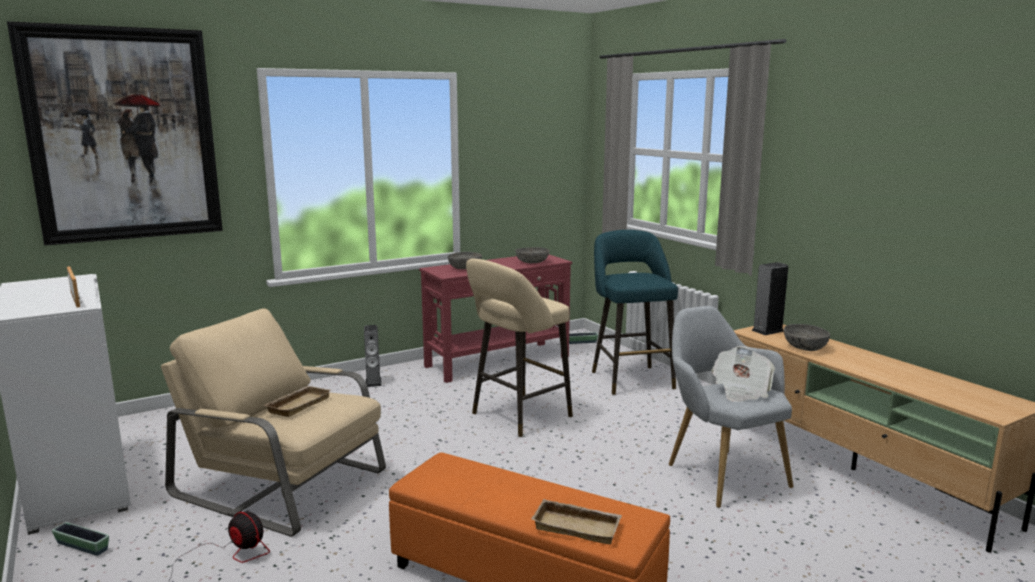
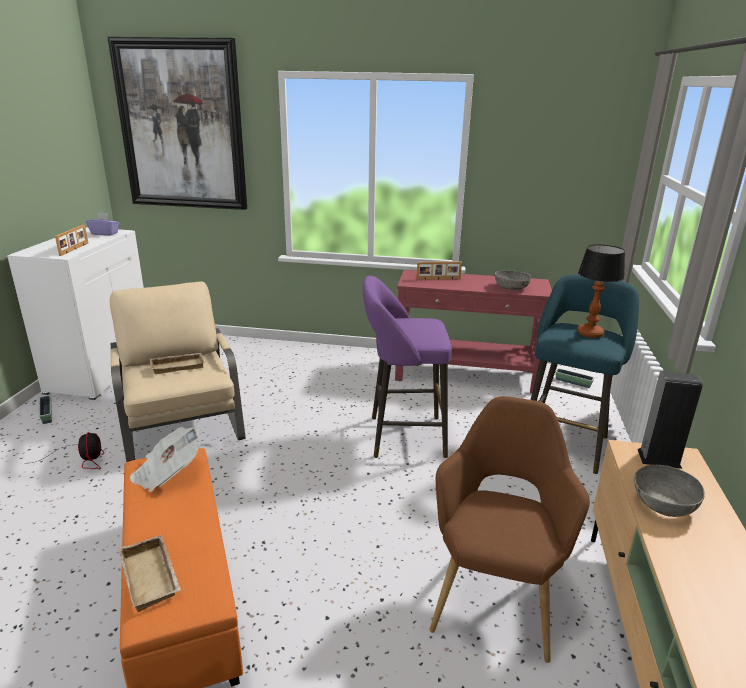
camera: 40 degrees right, 10 degrees up
(64, 282) = (105, 233): none -> purple tissue box
(373, 382) = (346, 360): speaker -> none
(465, 268) = (438, 279): grey bowl -> picture frame
(517, 416) = (401, 436): beige stool -> purple stool
(639, 275) = (590, 334): none -> table lamp
(720, 473) = (494, 595): grey armchair -> brown armchair
(741, 390) = (511, 520): newspaper -> newspaper (167, 473)

